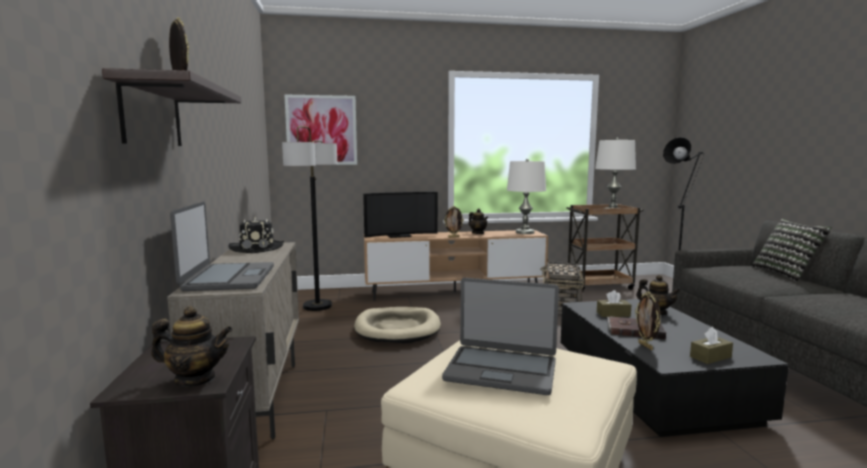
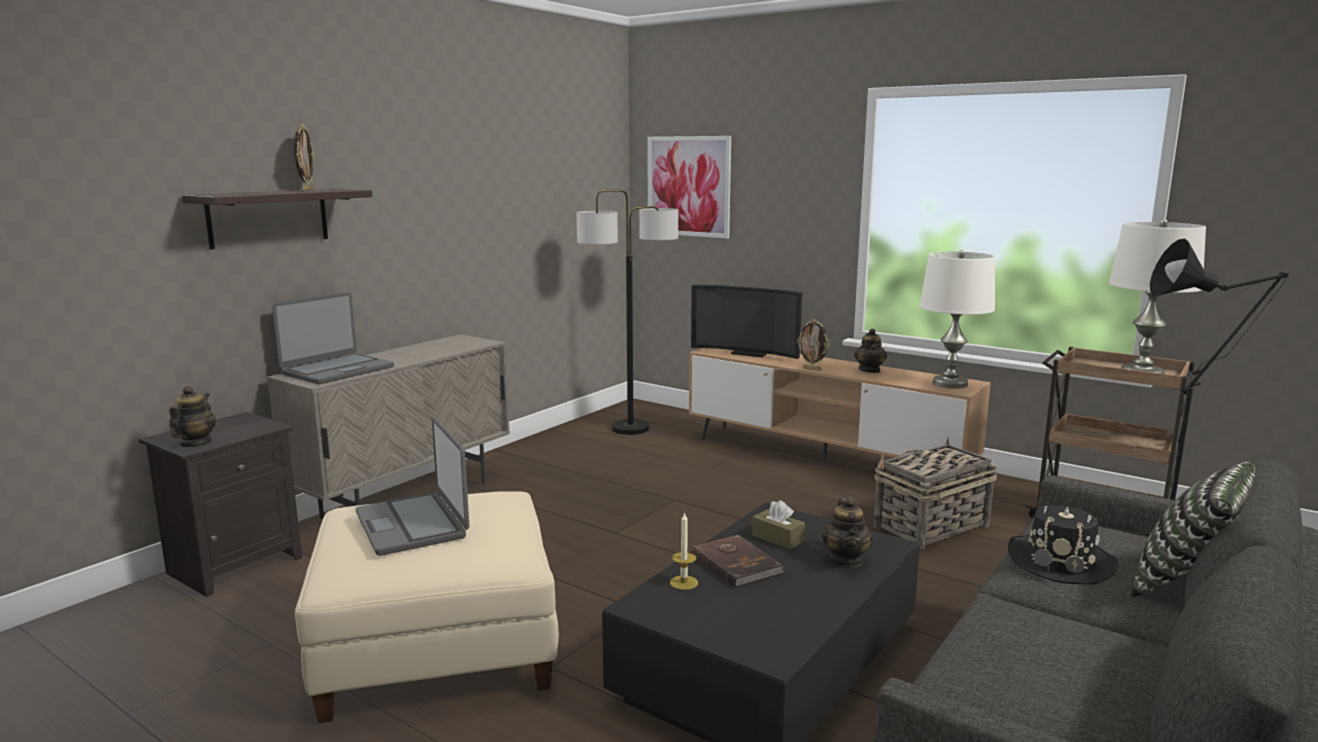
camera: 45 degrees right, 5 degrees up
(195, 379) = (194, 443): teapot -> teapot turned 135 degrees counterclockwise
(257, 248) = (454, 343): black hat -> black hat (1061, 561)
(397, 328) = (649, 480): beige dog bed -> none
(646, 346) = (684, 582): picture frame -> candle
(710, 357) = (713, 626): brown tissue box -> none

